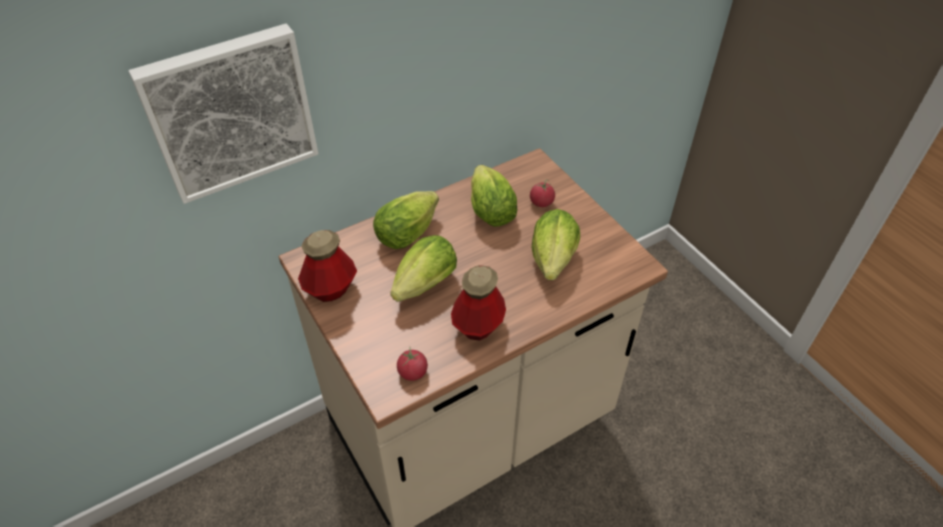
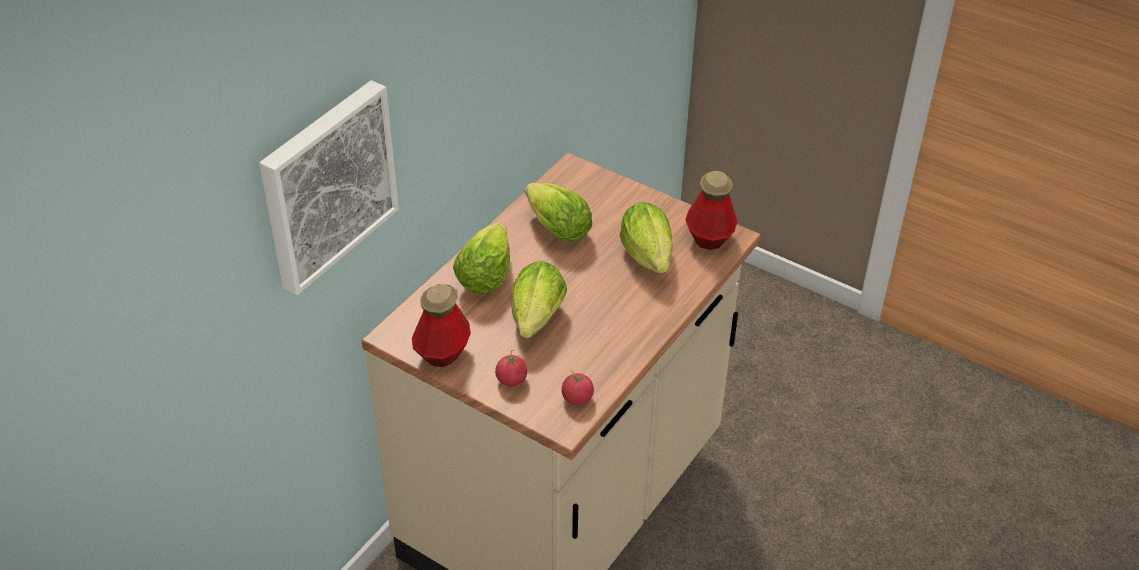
camera: 25 degrees left, 5 degrees down
(478, 325) = (613, 338): bottle -> bottle (709, 237)
(541, 202) = (603, 206): tomato -> tomato (511, 379)

